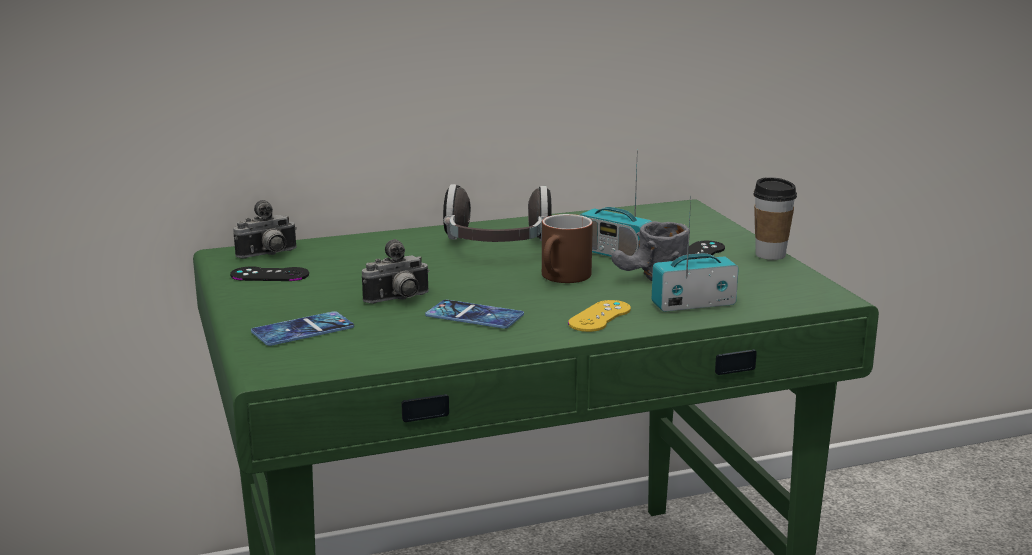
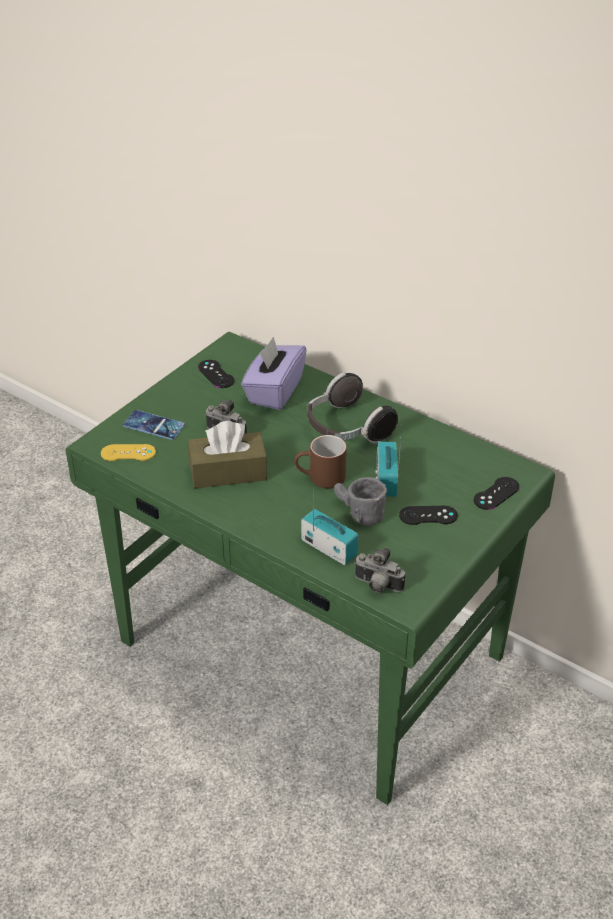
camera: 55 degrees right, 20 degrees up
(268, 255) = (244, 358): camera -> camera (377, 586)
(364, 258) = (274, 391): none -> purple tissue box
(474, 315) = (228, 472): phone -> brown tissue box
(600, 316) = (272, 518): yellow game controller -> yellow game controller (128, 453)
(703, 223) = (496, 493): none -> black game controller
(770, 255) = (462, 548): cup -> none

